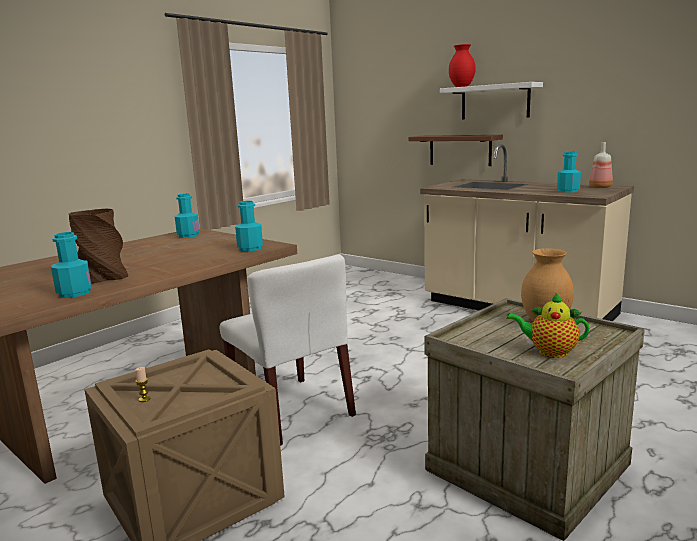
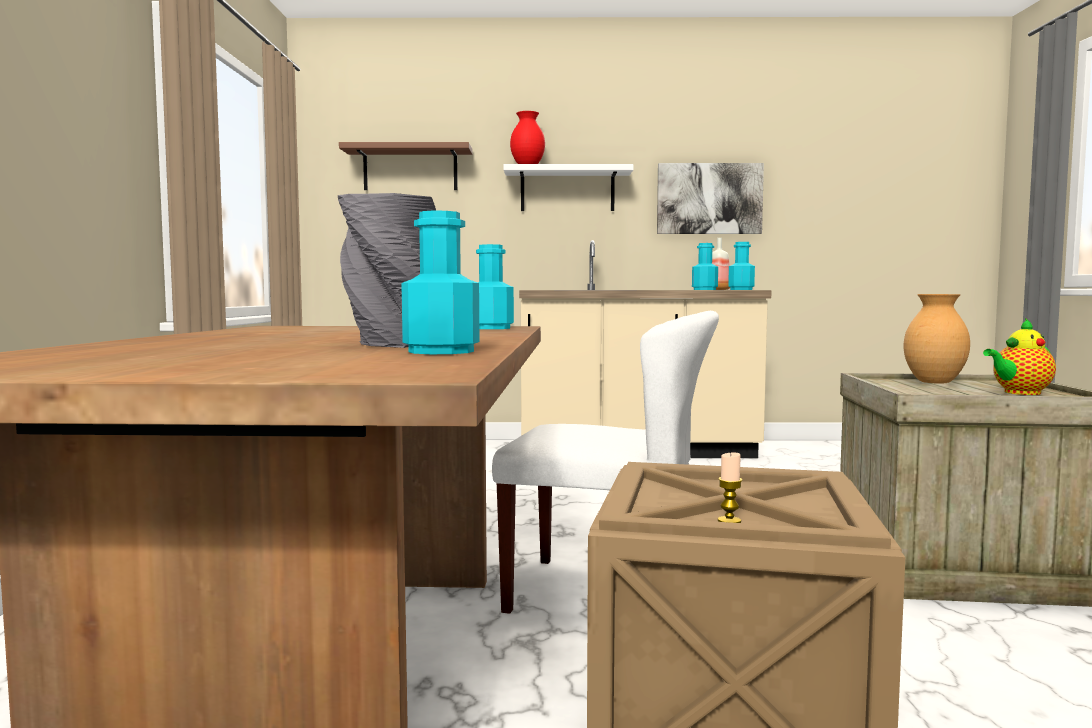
camera: 40 degrees left, 10 degrees down
(103, 277) = (393, 344): brown vase -> grey vase
(188, 235) = (294, 327): turquoise bottle -> turquoise bottle (741, 289)
(460, 150) = (518, 252): brown shelf -> brown shelf (410, 169)
(611, 104) = (709, 199): none -> picture

